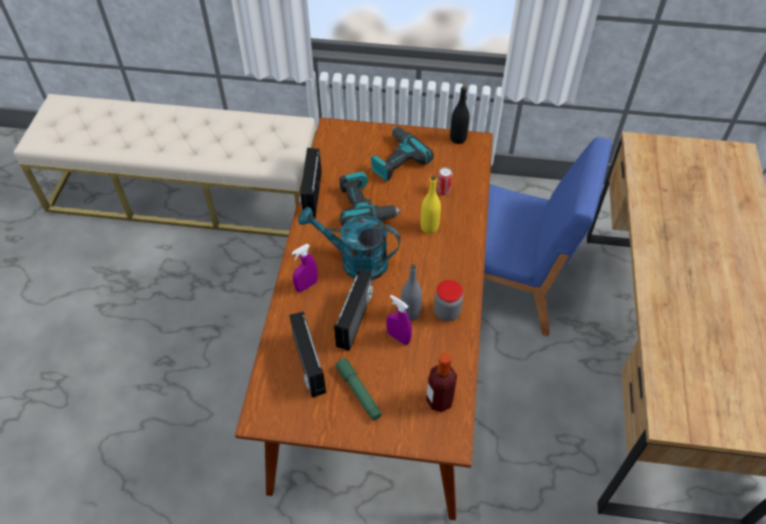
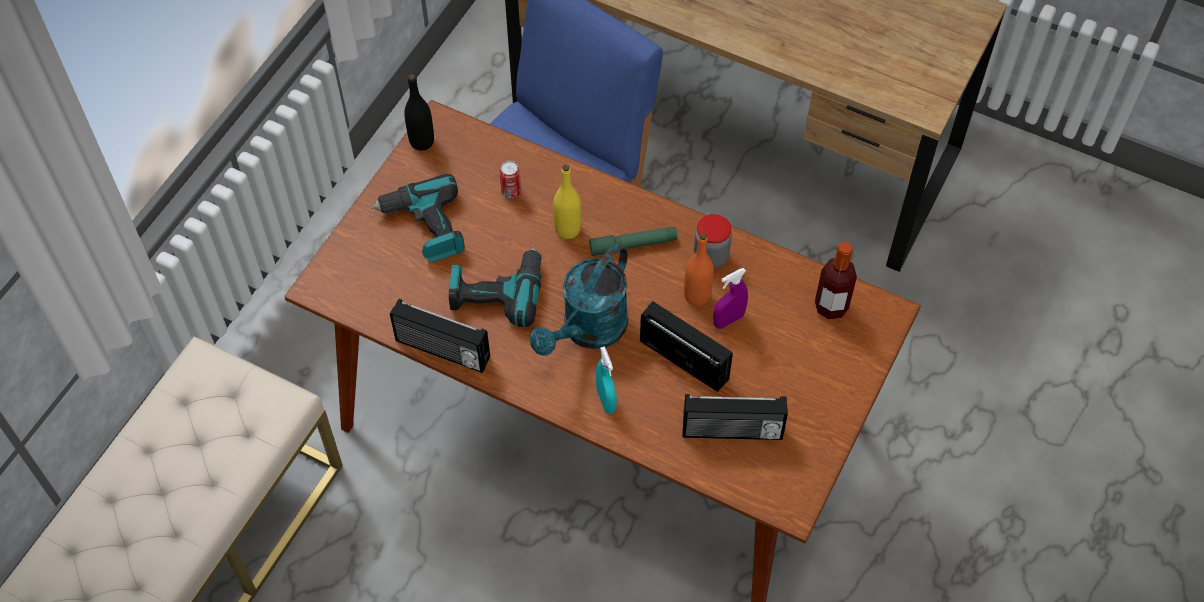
camera: 70 degrees left, 5 degrees up
(306, 285) = (606, 400): purple spray bottle -> turquoise spray bottle
(358, 392) = (791, 386): green flashlight -> green flashlight (633, 245)
(410, 313) = (697, 295): grey bottle -> orange bottle

